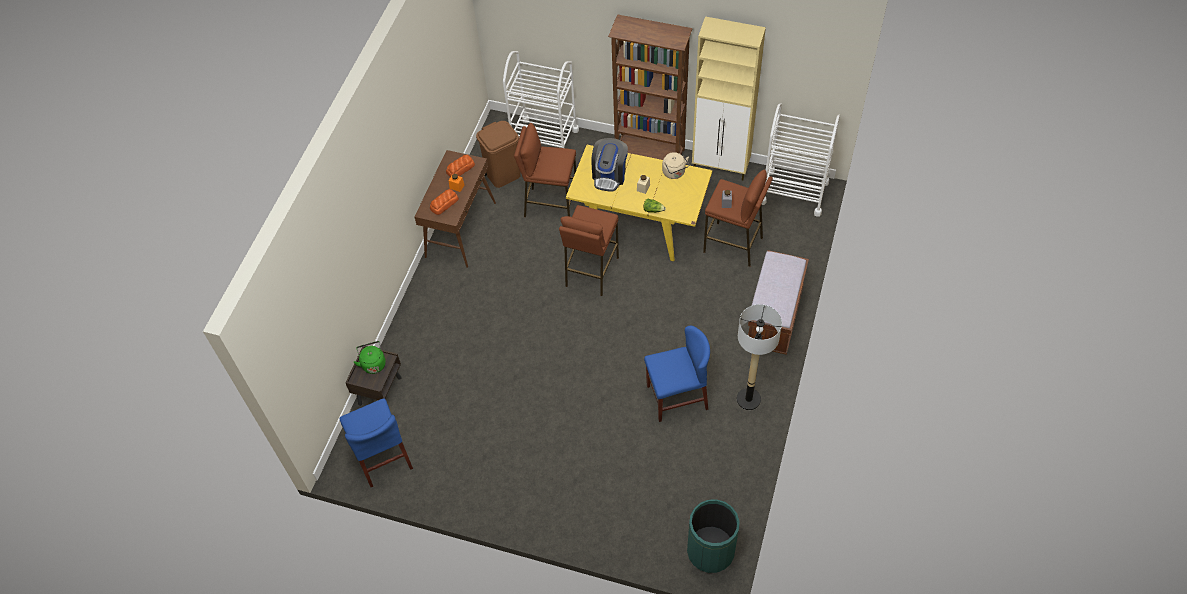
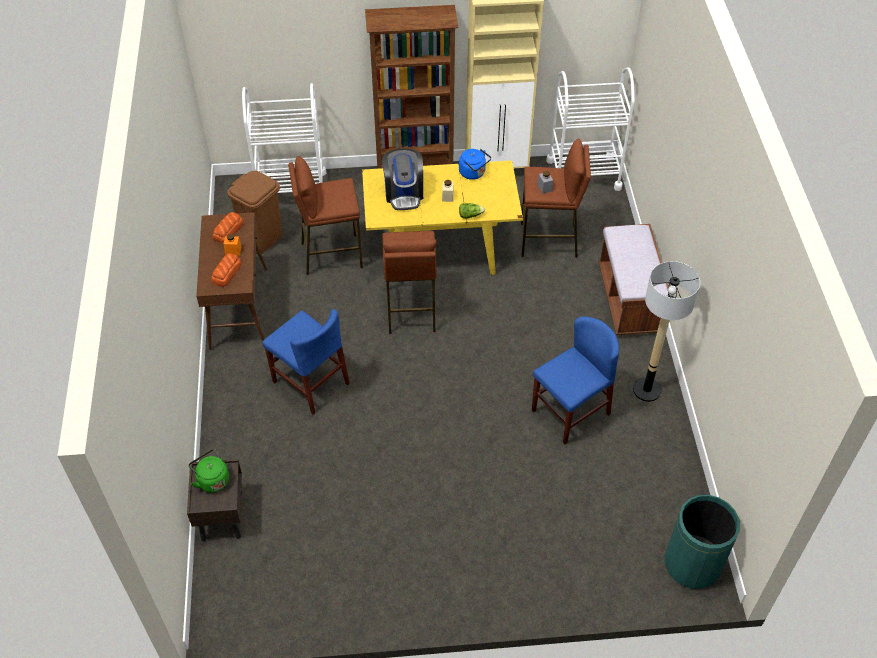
camera: 25 degrees left, 5 degrees down
(382, 456) = (260, 591): blue chair -> blue chair (310, 382)
(674, 173) = (473, 173): beige kettle -> blue kettle

